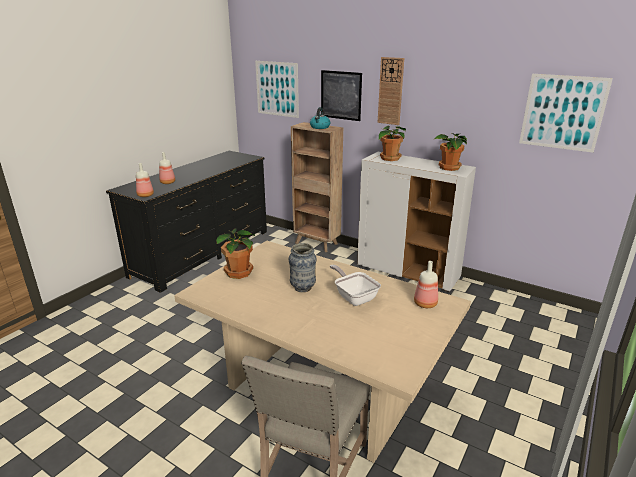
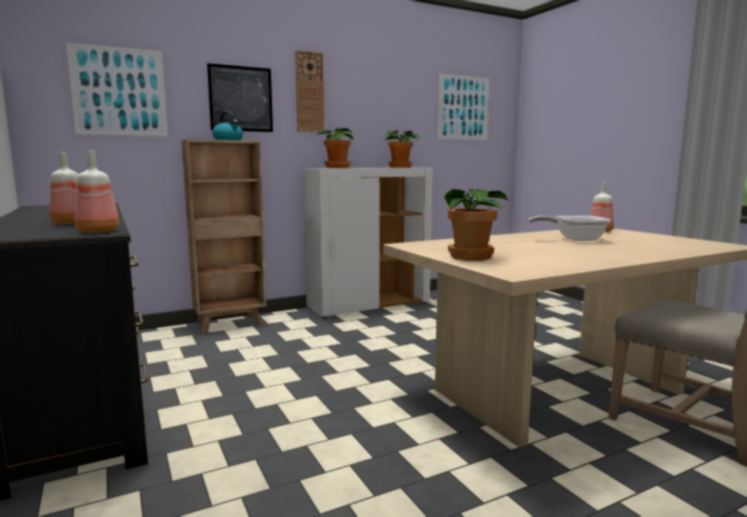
camera: 60 degrees left, 15 degrees down
(303, 288) = (541, 246): vase -> none

